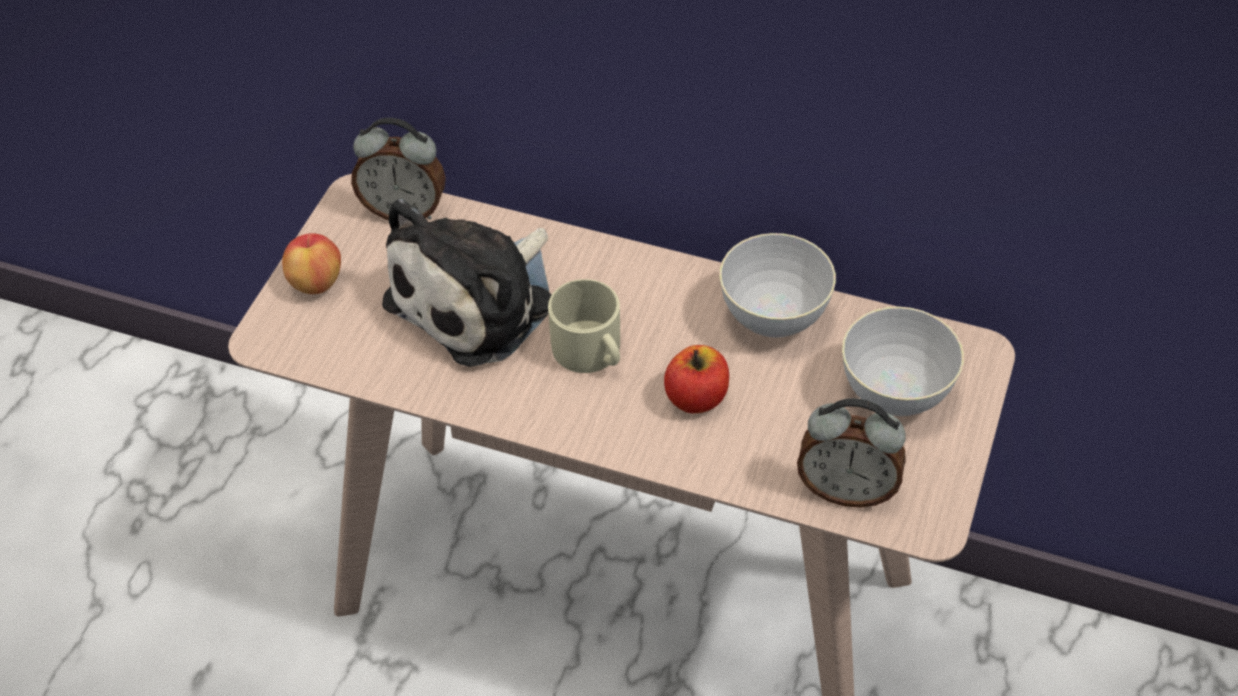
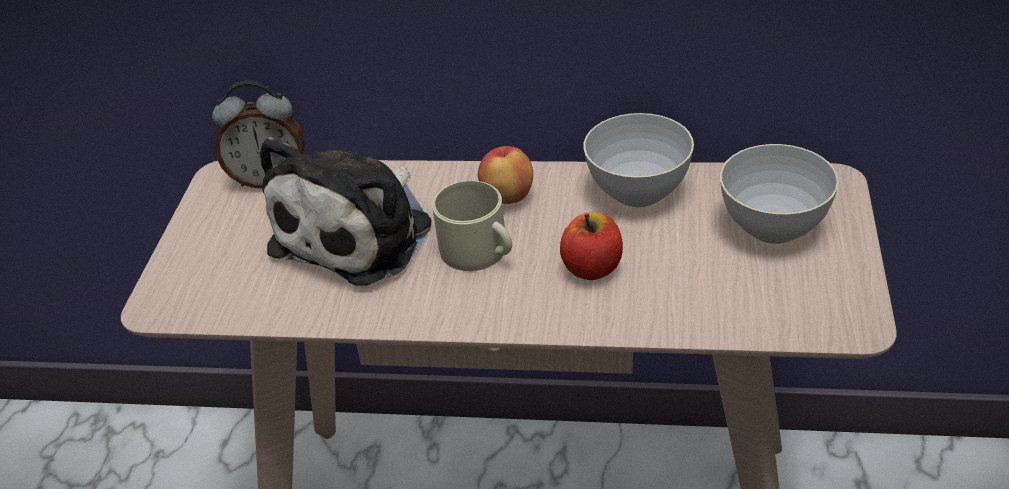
camera: 10 degrees left, 10 degrees down
(316, 282) = (198, 250): apple -> apple (508, 196)
(847, 489) = (765, 312): alarm clock -> none

